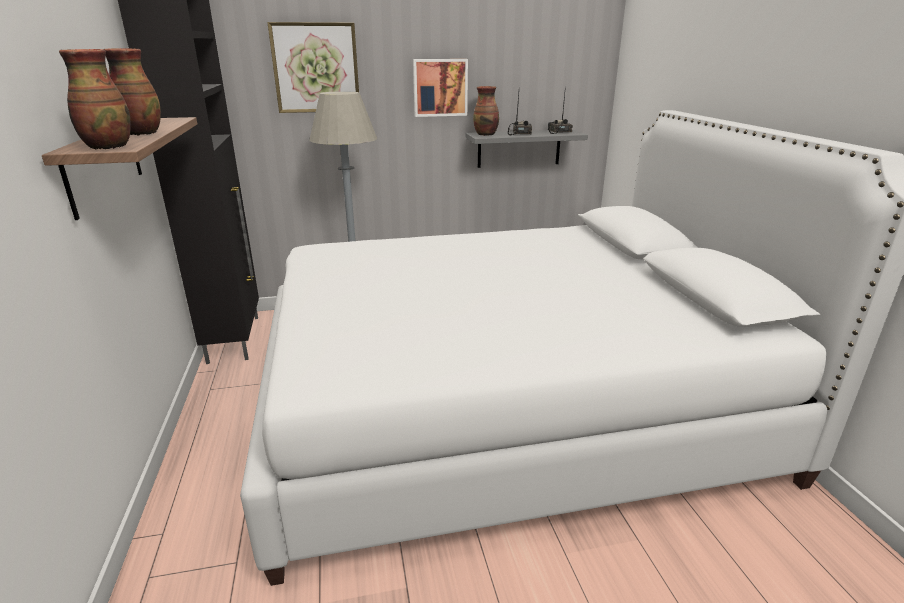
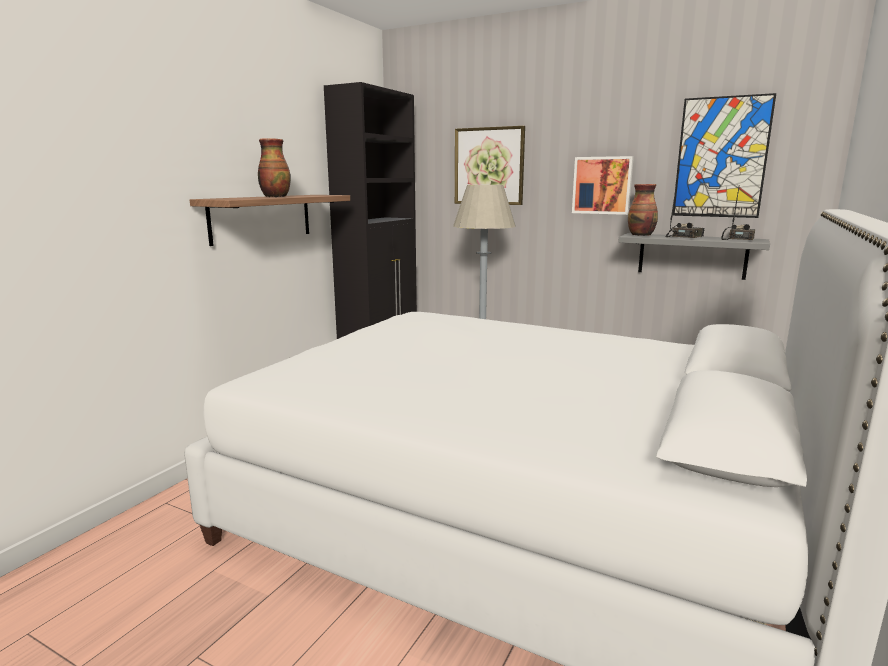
camera: 40 degrees right, 10 degrees down
(107, 147) = (228, 198): vase -> none
(537, 61) = (721, 158): none -> picture

